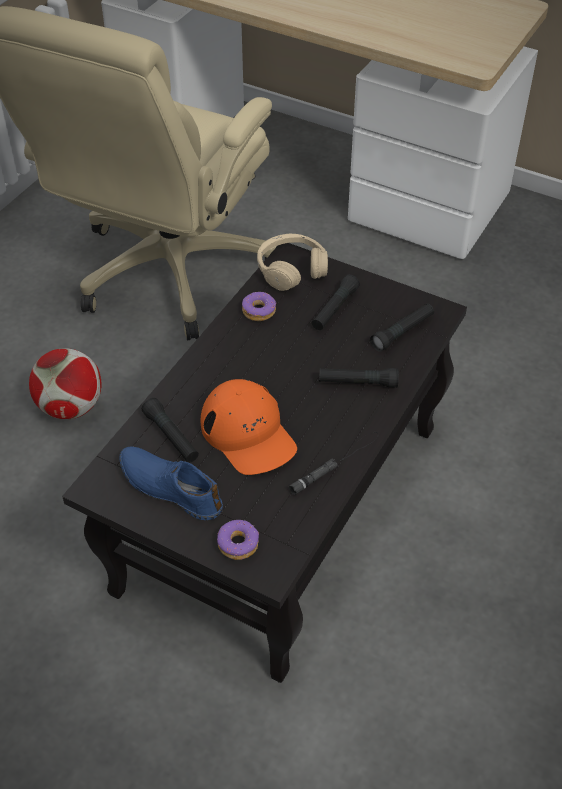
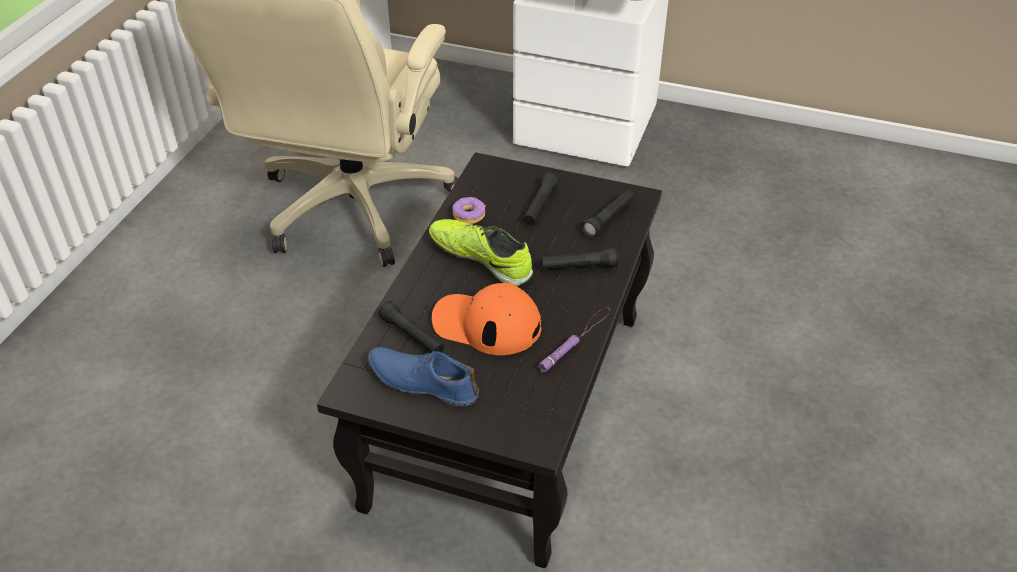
camera: 10 degrees left, 5 degrees down
(71, 407) = (280, 342): football -> none
(238, 544) = (502, 423): donut -> none
(248, 433) = (486, 324): orange cap -> orange cap turned 150 degrees clockwise
(260, 360) = (481, 258): none -> shoe
(291, 270) = (490, 176): beige headphones -> none
(335, 463) = (576, 339): black flashlight -> purple flashlight

